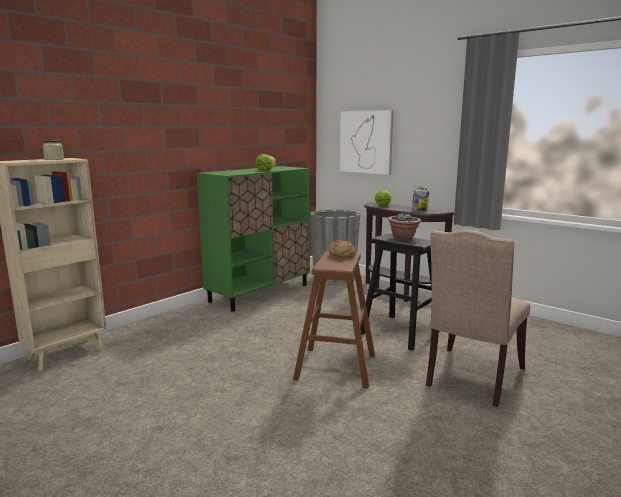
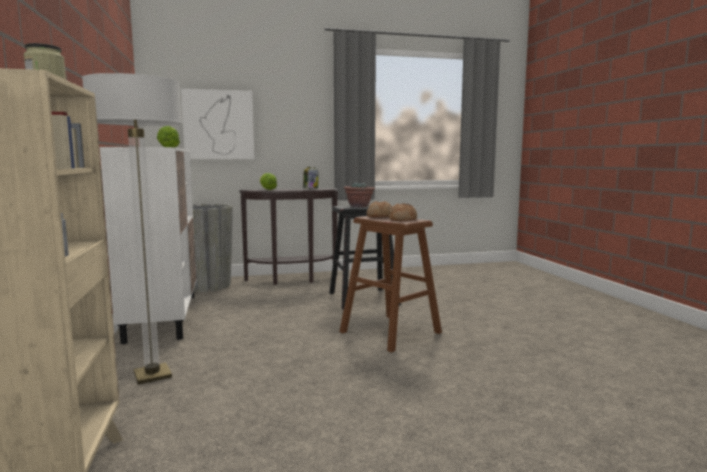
camera: 55 degrees left, 5 degrees down
(175, 326) = (152, 375): none -> floor lamp
(260, 293) = (162, 317): green cabinet -> white cabinet
(335, 263) = (402, 219): none -> bread
(472, 378) = (464, 304): beige chair -> none

